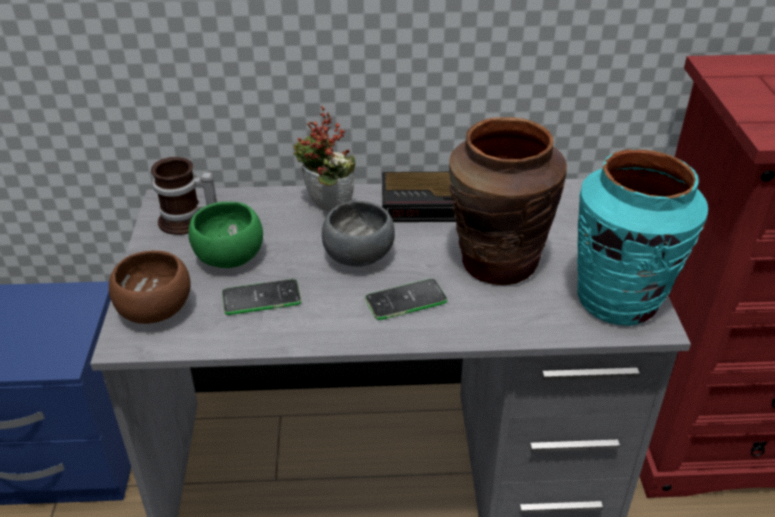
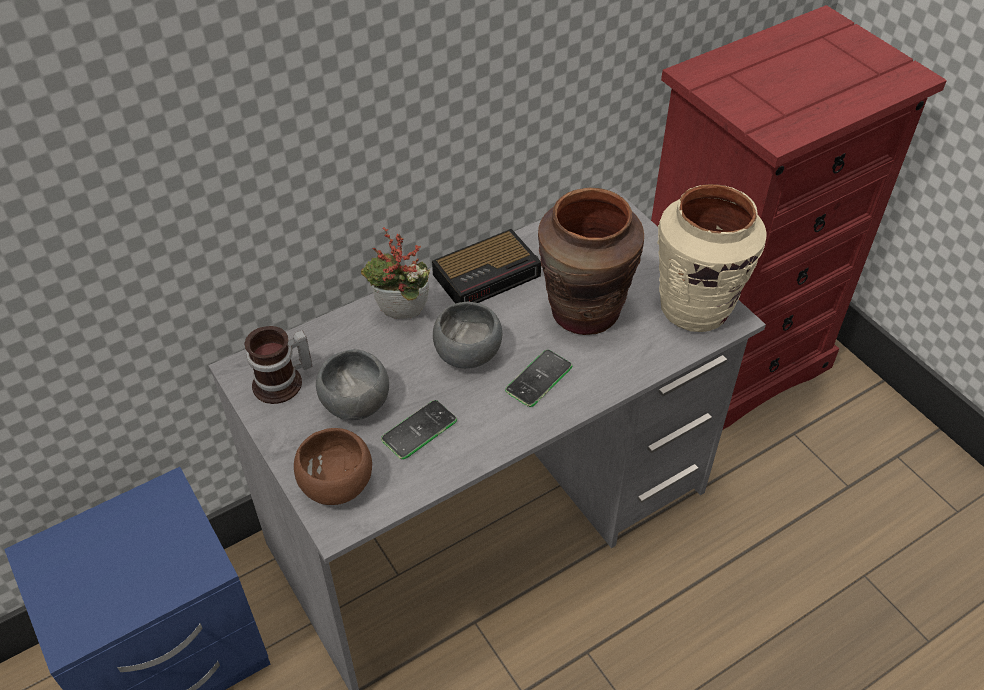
camera: 30 degrees left, 10 degrees up
(227, 257) = (353, 403): green bowl -> grey bowl
(618, 301) = (695, 308): turquoise vase -> beige vase

